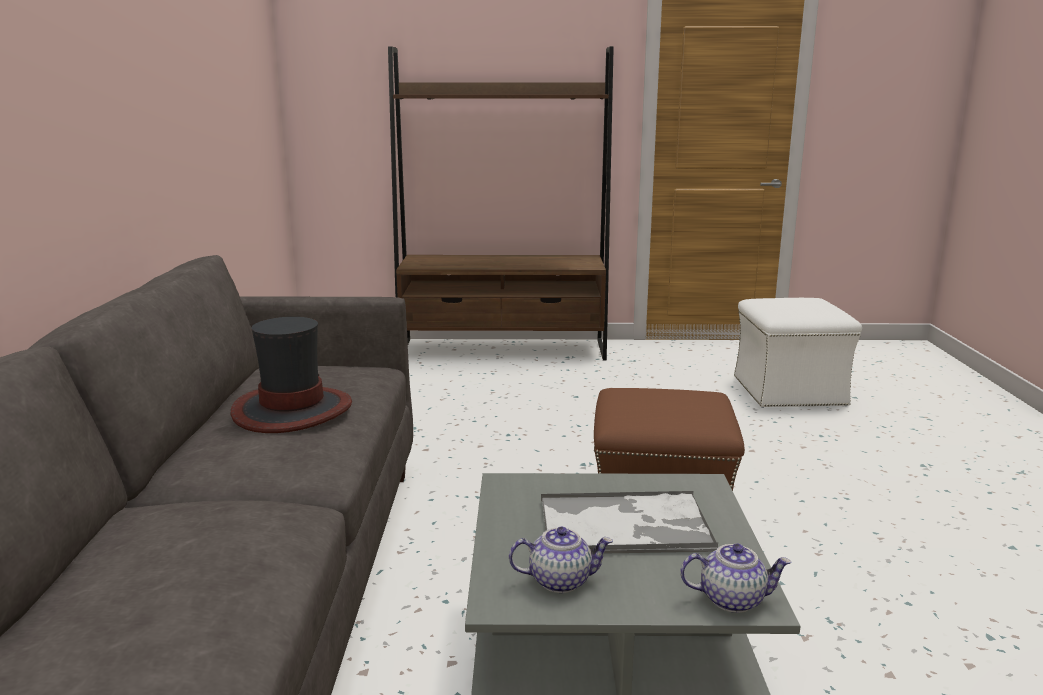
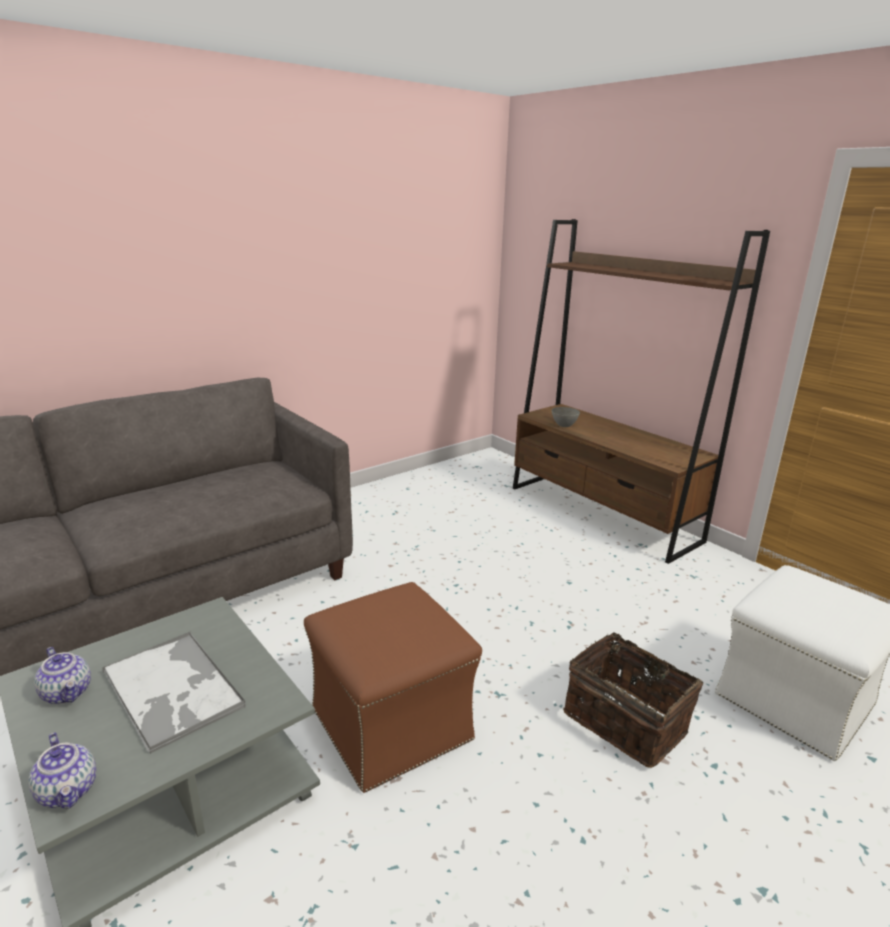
camera: 50 degrees right, 5 degrees up
(292, 410) = (189, 497): hat -> none
(455, 266) = (563, 426): none -> grey bowl
(754, 441) = (627, 720): none -> basket

